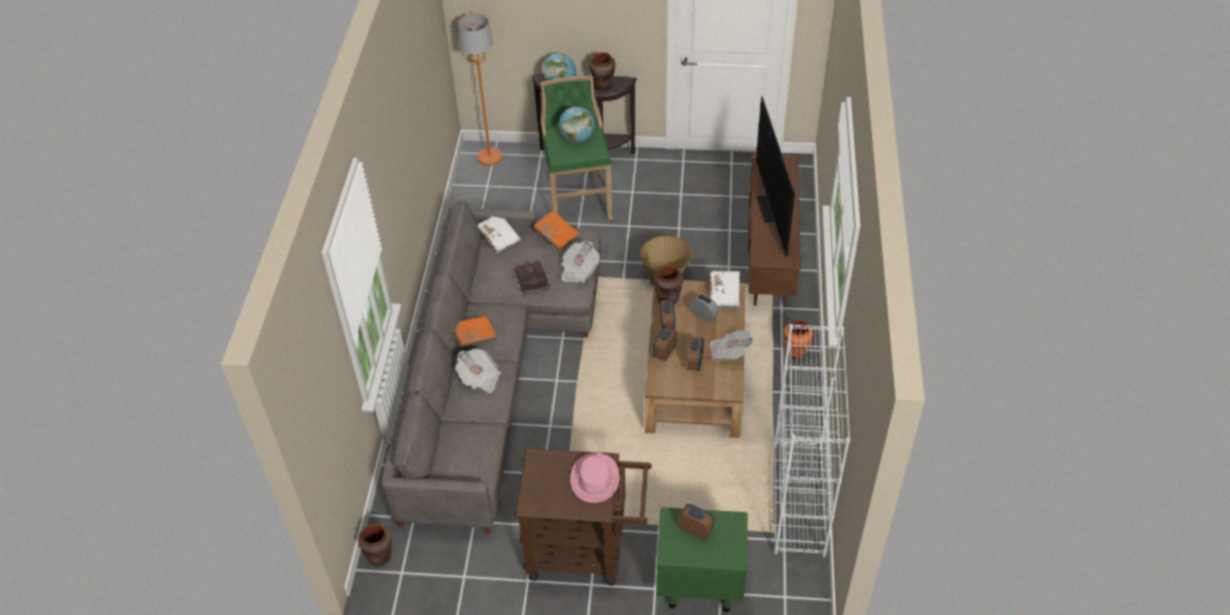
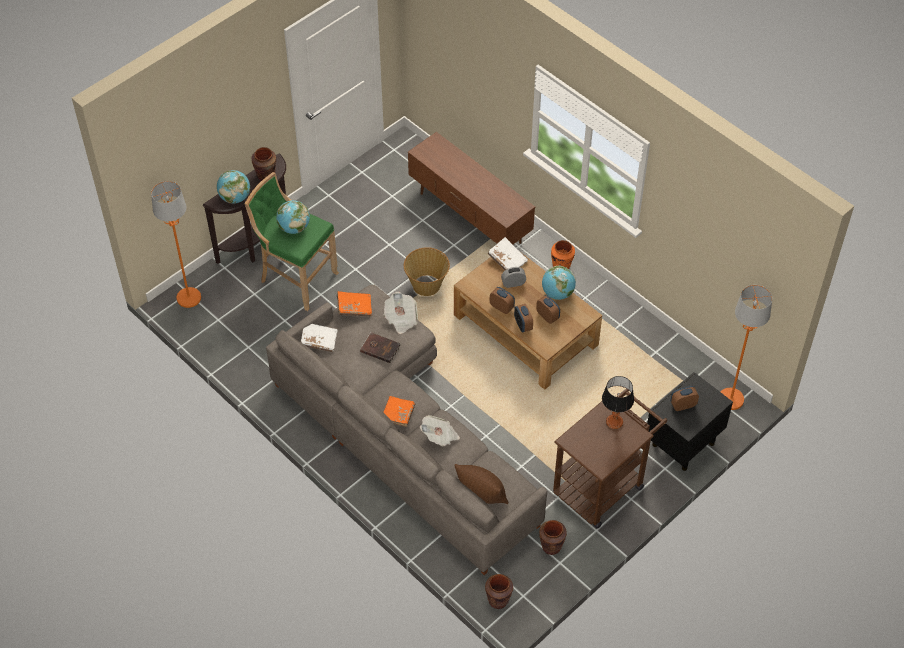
camera: 50 degrees left, 5 degrees up
(444, 450) = (481, 496): none -> brown pillow
(595, 478) = (614, 422): pink hat -> table lamp
(668, 299) = (480, 291): brown vase -> brown vase (551, 546)
(698, 584) = (682, 444): green nightstand -> black nightstand
(729, 352) = (557, 293): newspaper -> globe
(771, 209) = (469, 181): television -> none
(797, 588) = (730, 399): none -> orange floor lamp
(799, 500) = (672, 352): white bookcase -> none

